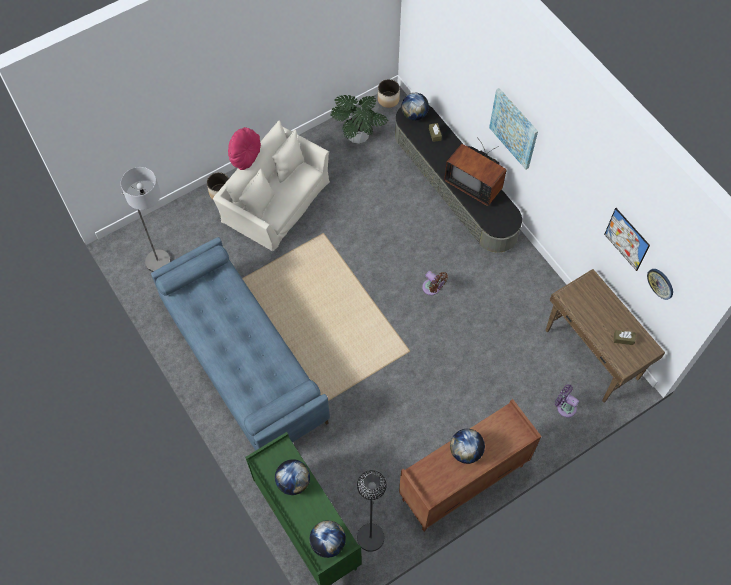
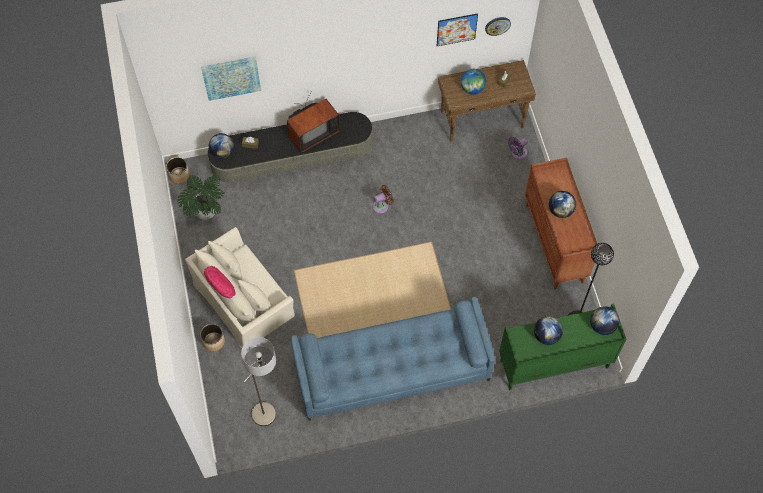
camera: 70 degrees left, 0 degrees up
(514, 128) = (317, 66): picture -> picture (231, 77)
(593, 309) = (472, 89): none -> globe

